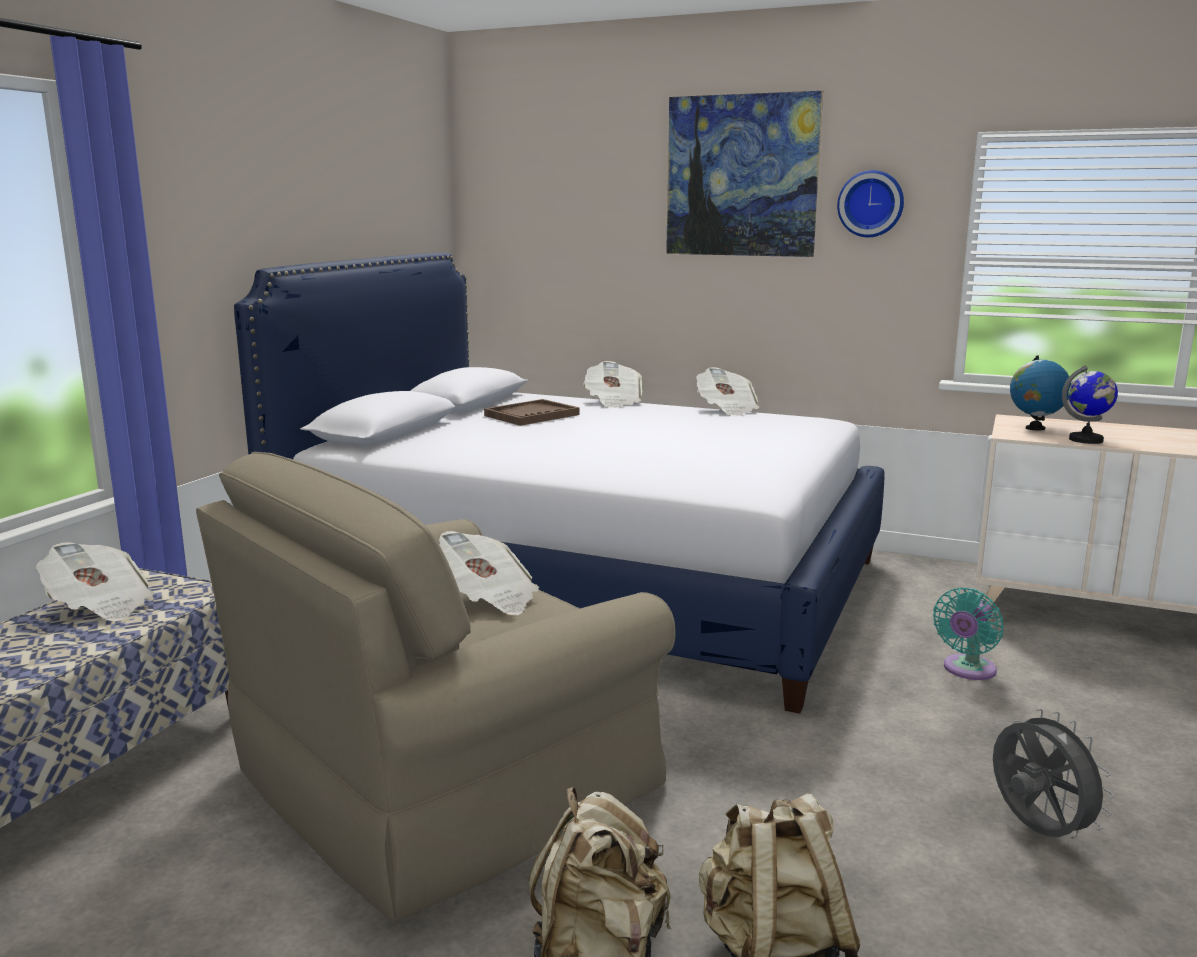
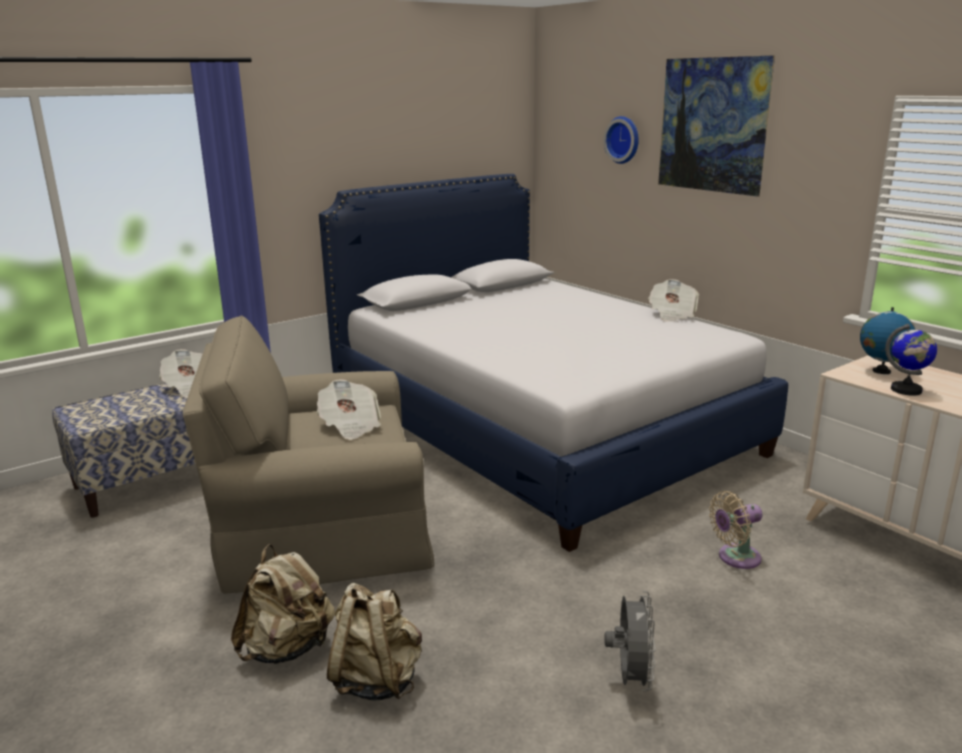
camera: 30 degrees right, 5 degrees up
(532, 415) = (525, 301): brown tray -> none
(613, 401) = (599, 296): newspaper -> none
(871, 204) = (805, 155): wall clock -> wall clock (624, 139)
(967, 670) = (735, 558): turquoise fan -> beige fan

